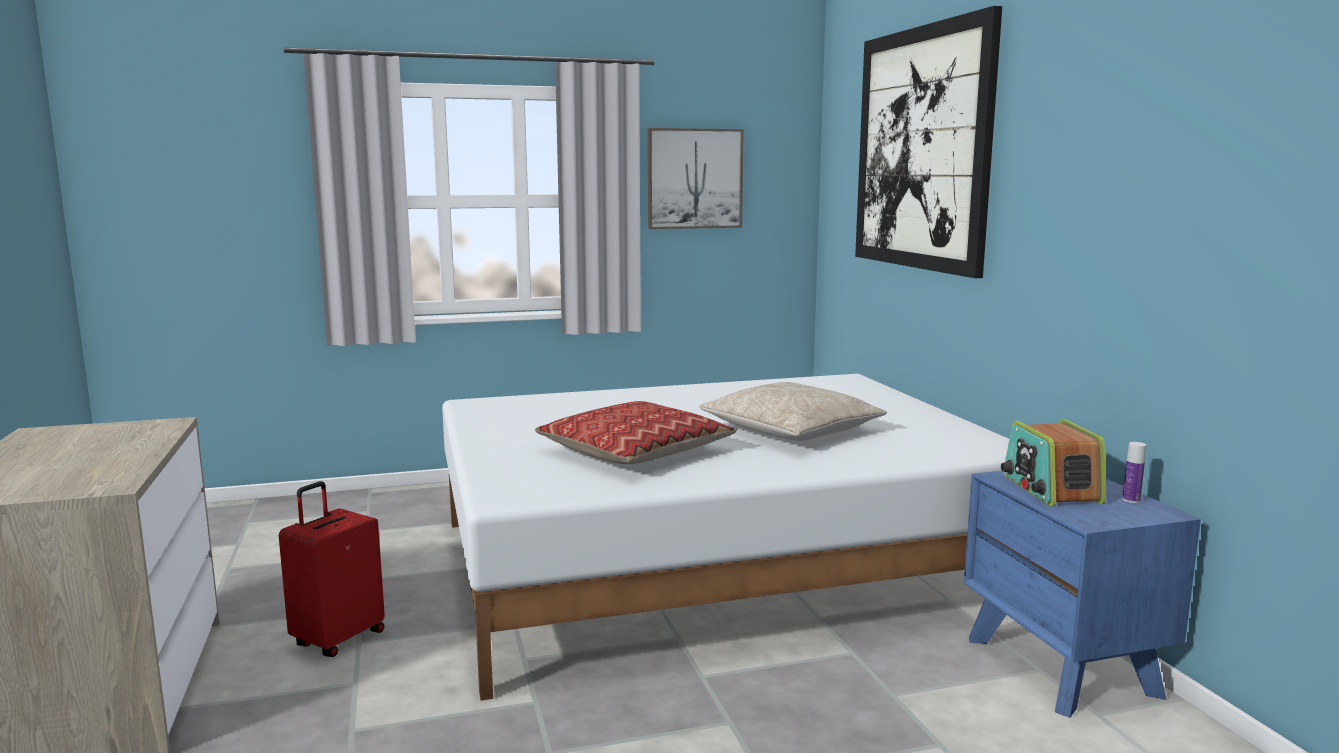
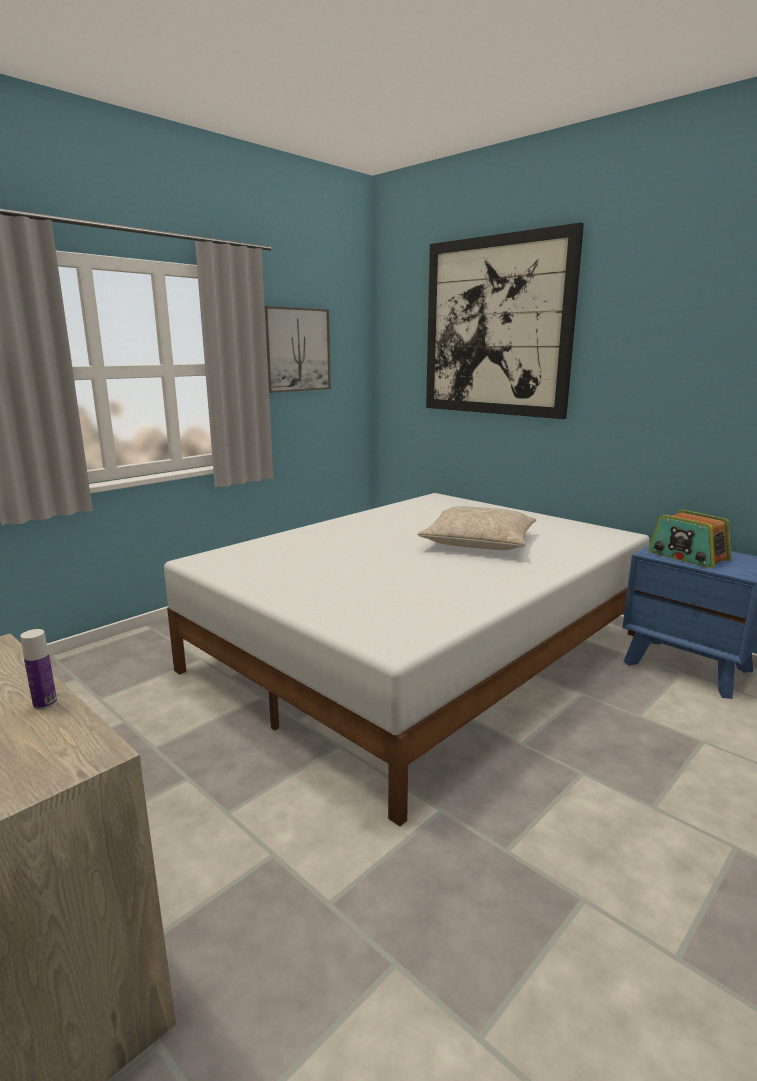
camera: 30 degrees left, 5 degrees up
(338, 639) = (202, 816): red suitcase -> none
(635, 451) = (412, 580): pillow -> none
(1131, 500) = (733, 555): bottle -> bottle (45, 704)

